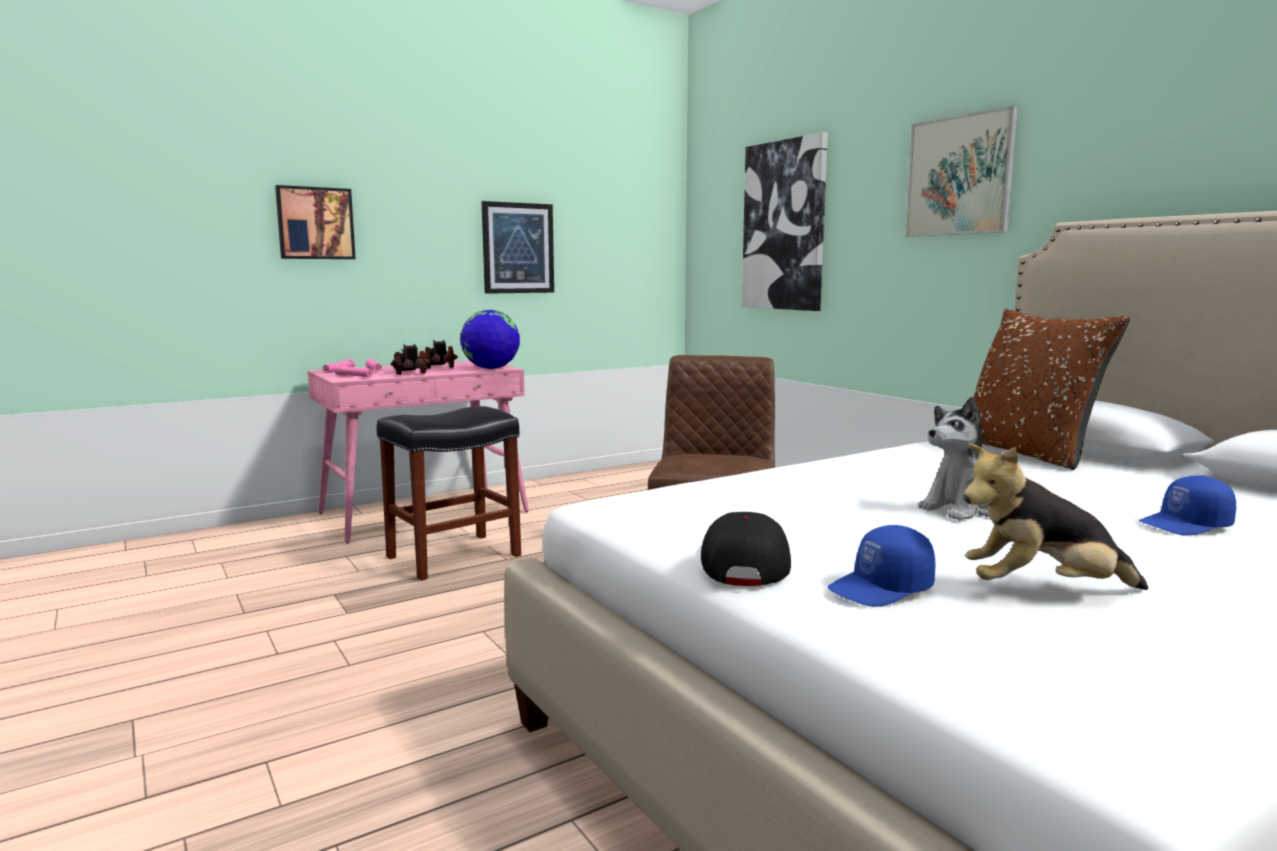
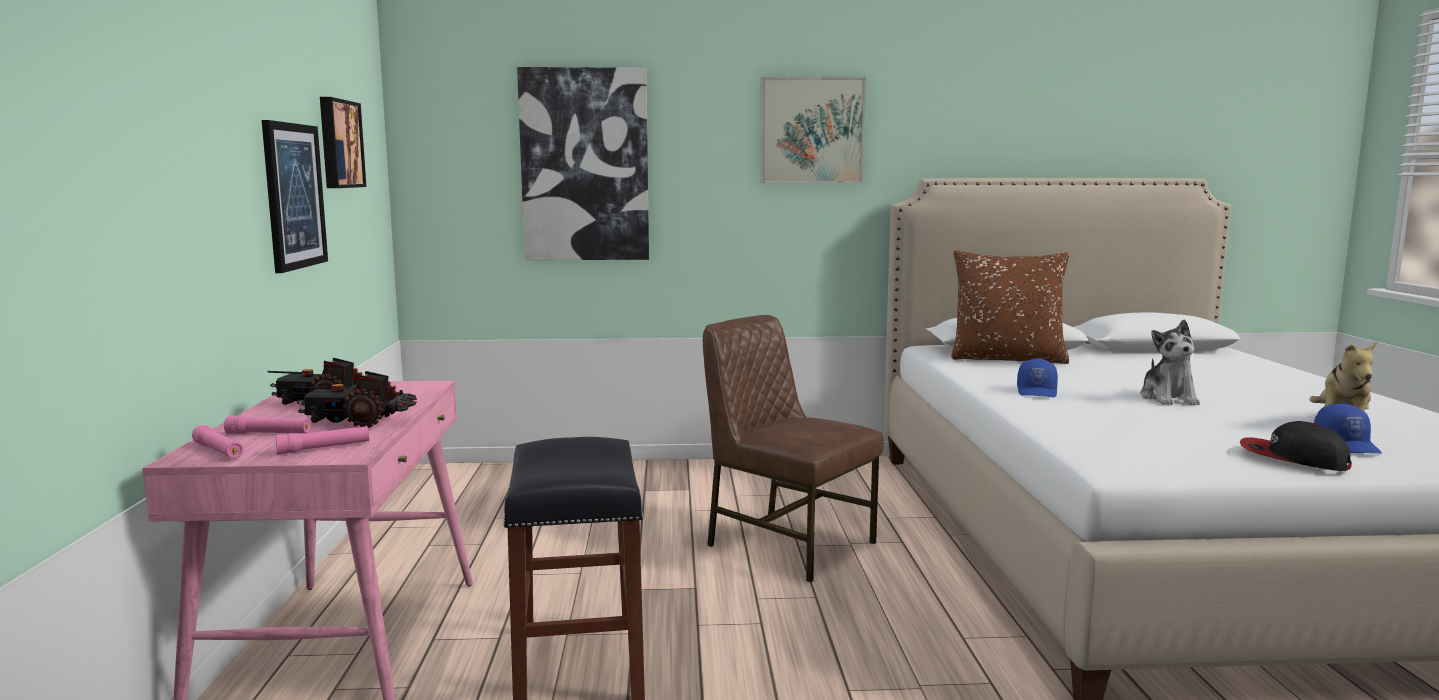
camera: 60 degrees left, 0 degrees up
(315, 223) = (107, 162): picture -> picture (338, 144)
(491, 368) = (416, 389): globe -> none
(1186, 525) = (1211, 378): blue cap -> blue cap (1037, 392)

